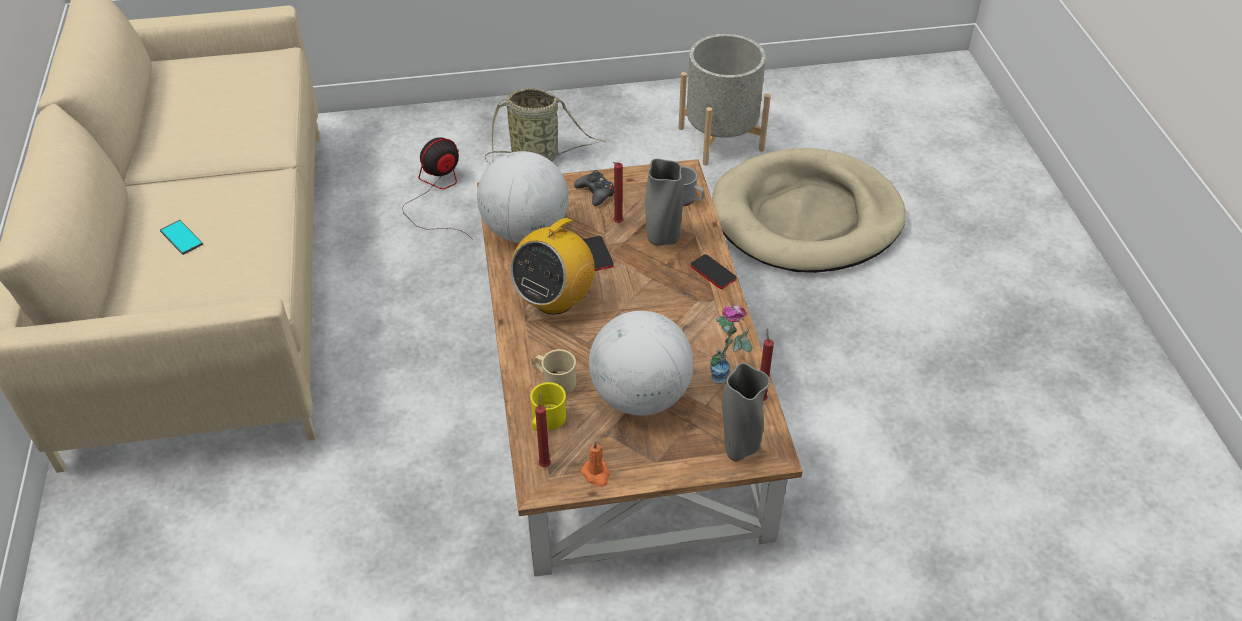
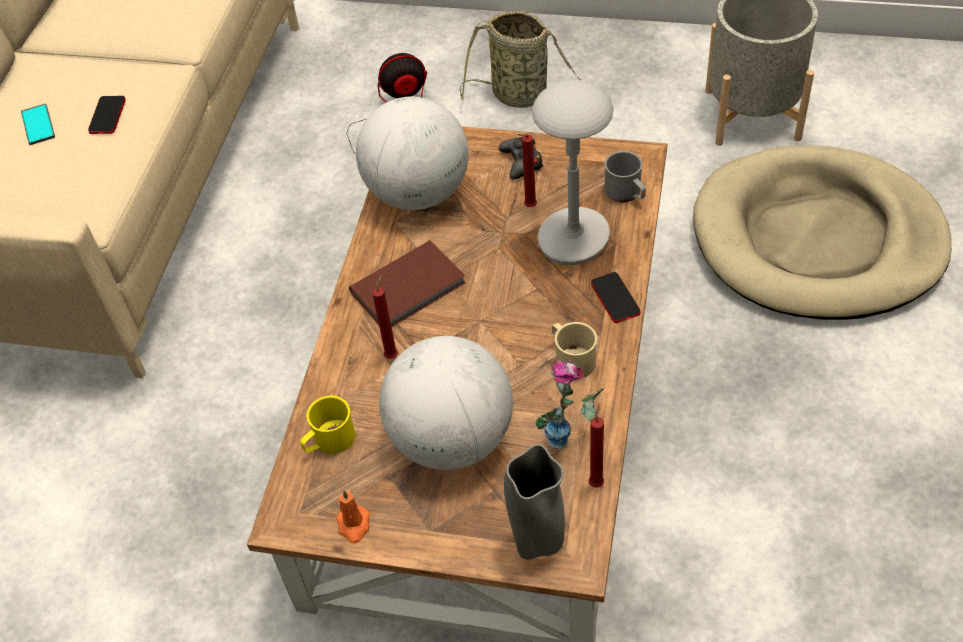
camera: 25 degrees right, 5 degrees up
(545, 463) = (303, 494): red candle -> red candle (392, 355)
(554, 299) = (410, 288): radio -> brown book
(555, 381) = (362, 392): beige mug -> beige mug (571, 358)
(597, 254) = (486, 241): phone -> phone (107, 116)
(662, 238) = (574, 239): grey vase -> grey table lamp

